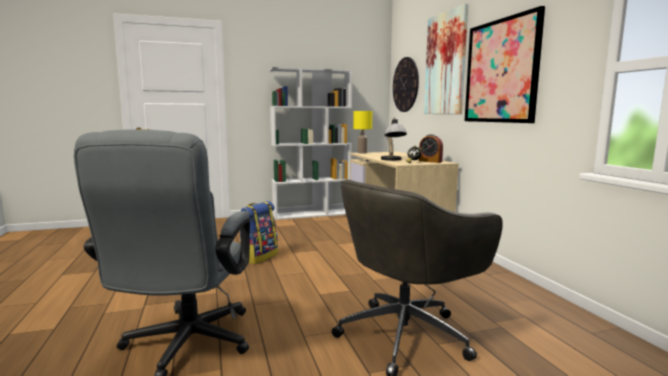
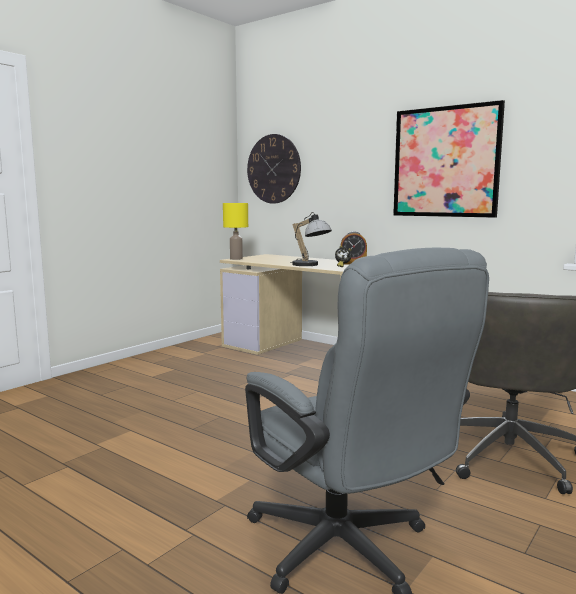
camera: 35 degrees left, 0 degrees up
(258, 257) = (211, 421): backpack -> none
(312, 214) = (168, 352): white bookcase -> none
(445, 64) = (352, 148): picture -> none

